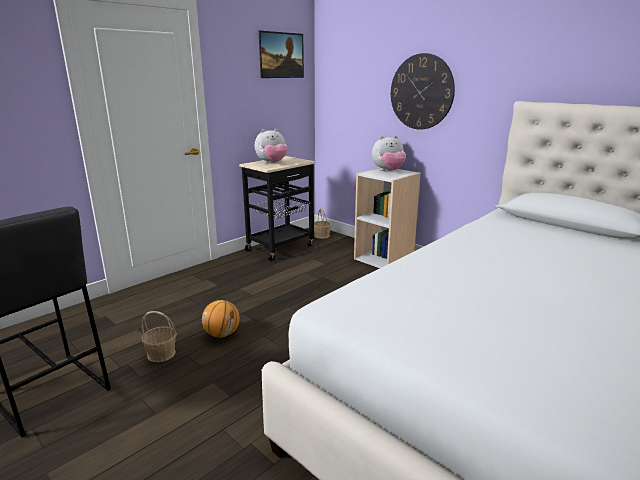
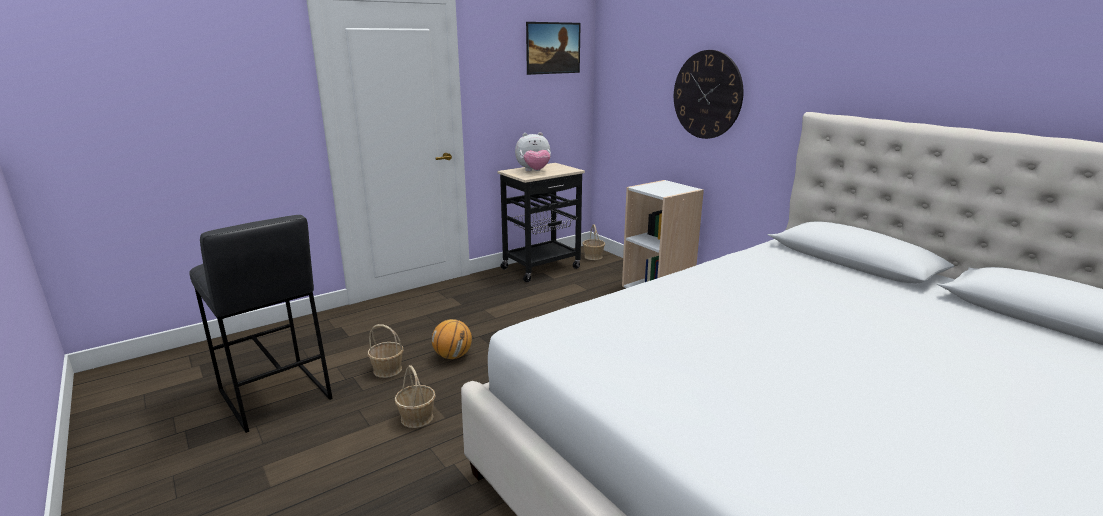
camera: 10 degrees right, 0 degrees up
(202, 399) = (417, 417): none -> basket
(388, 171) = (665, 186): plush toy -> none

